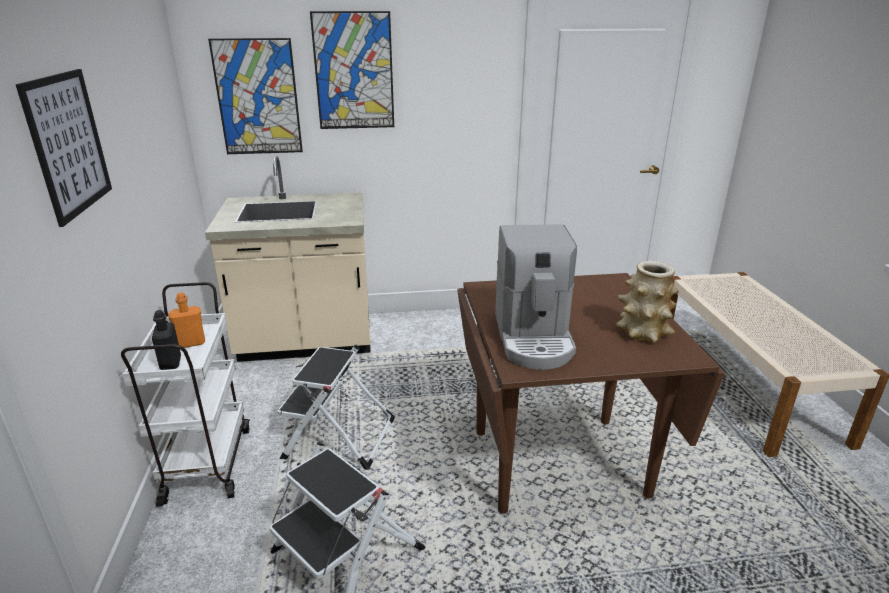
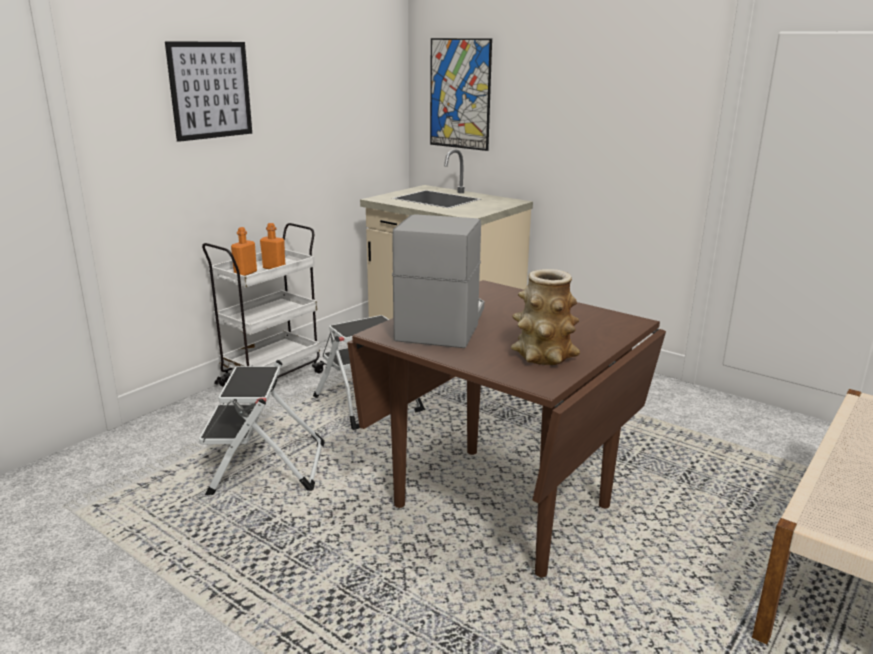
camera: 45 degrees right, 5 degrees down
(171, 363) = (245, 273): black bottle -> orange bottle
(354, 71) = (541, 74): picture -> none
(533, 338) = (441, 324): coffee machine -> coffee machine turned 150 degrees clockwise

